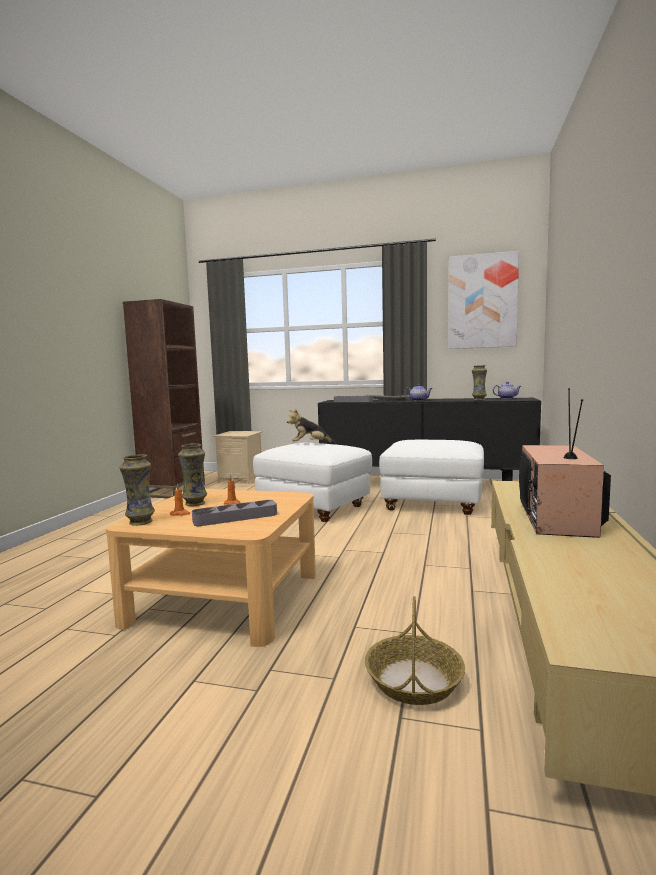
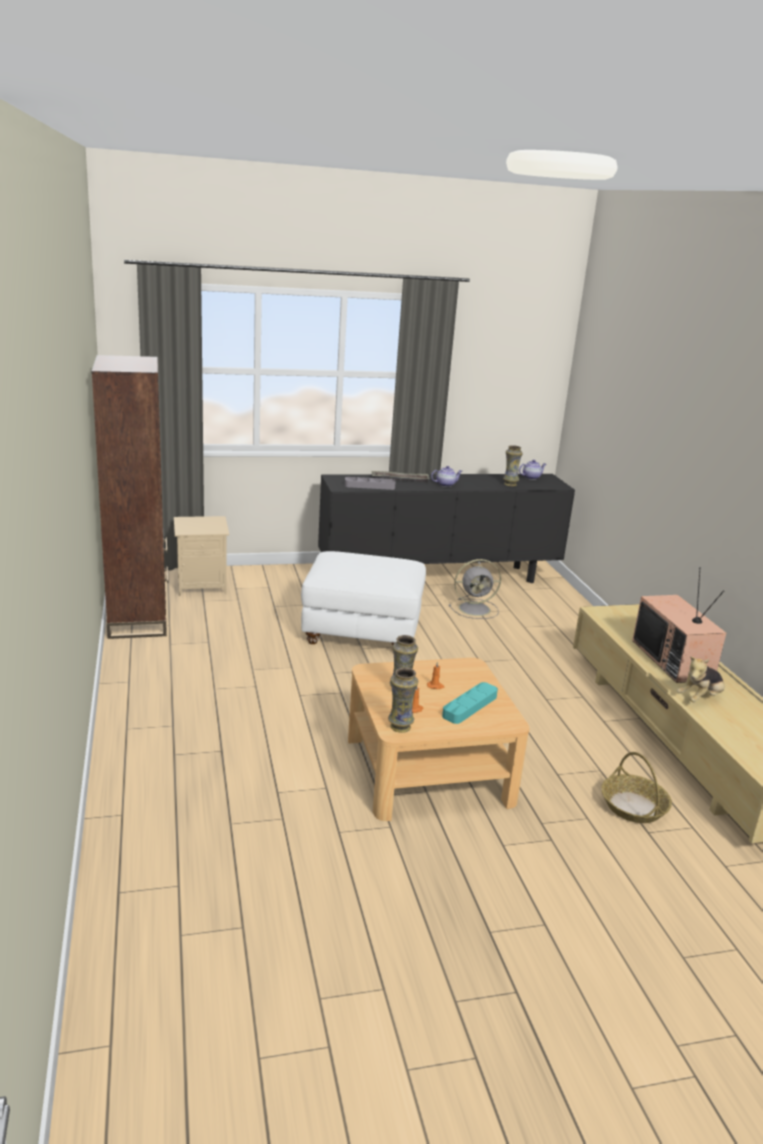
camera: 30 degrees left, 15 degrees up
(235, 517) = (470, 706): grey tray -> turquoise tray
(310, 444) = (359, 561): plush toy -> plush toy (700, 698)
(433, 503) = (475, 609): white ottoman -> grey fan
(482, 301) = (508, 358): picture -> none

